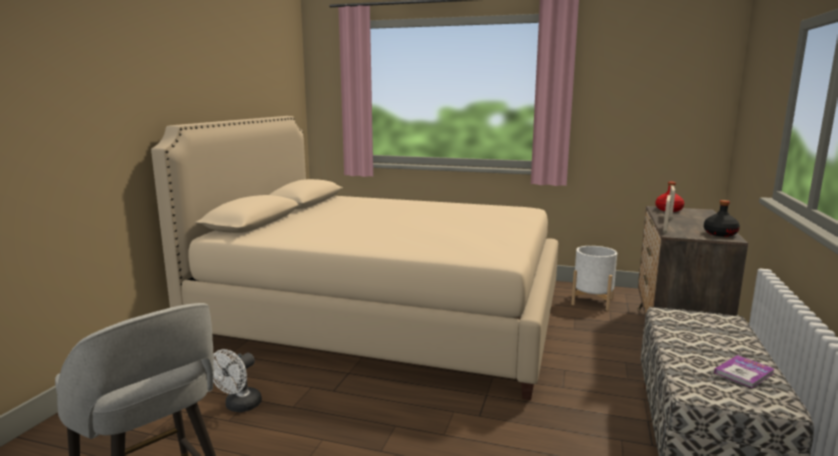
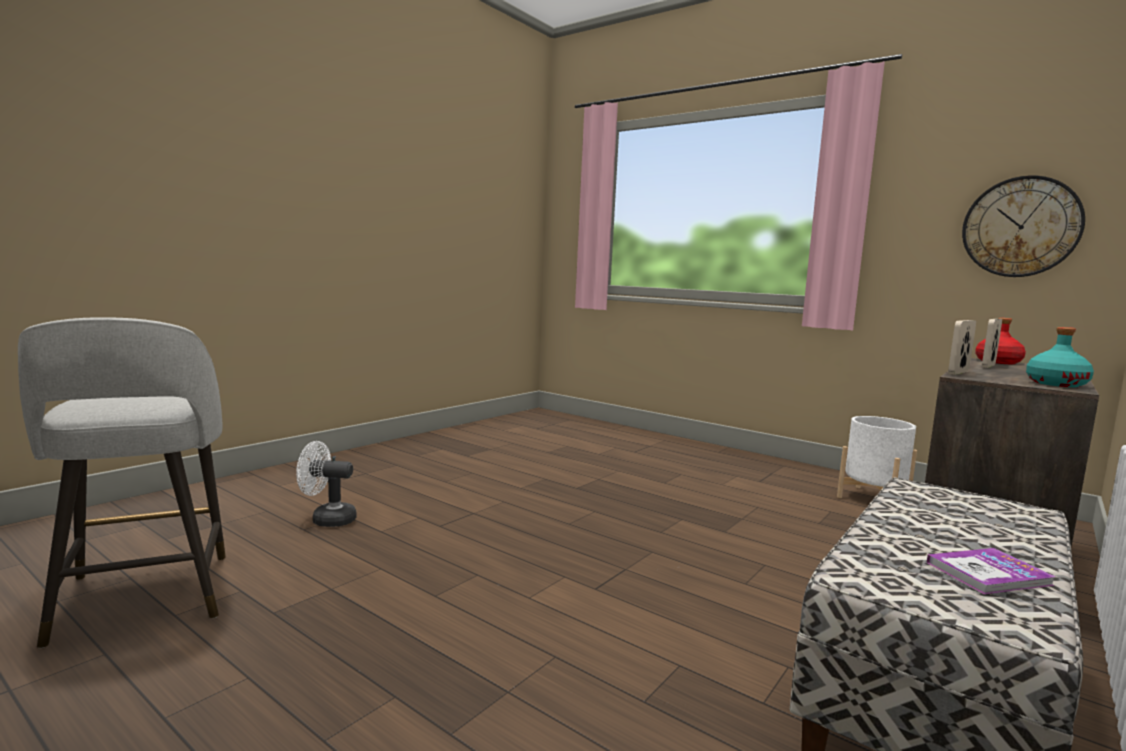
camera: 20 degrees right, 5 degrees down
(239, 406) = (327, 519): white fan -> white fan turned 45 degrees clockwise
(385, 317) = (567, 470): beige bed -> none
(666, 114) = (1020, 227): none -> wall clock
(719, 233) = (1056, 384): black bottle -> turquoise bottle

